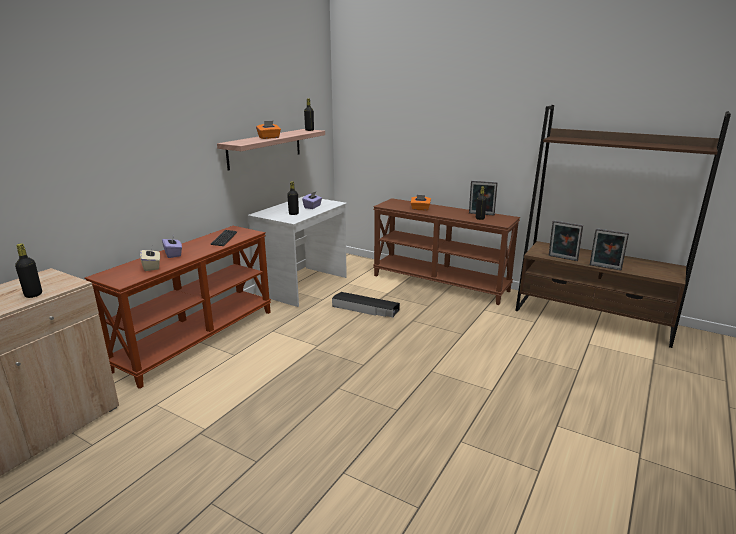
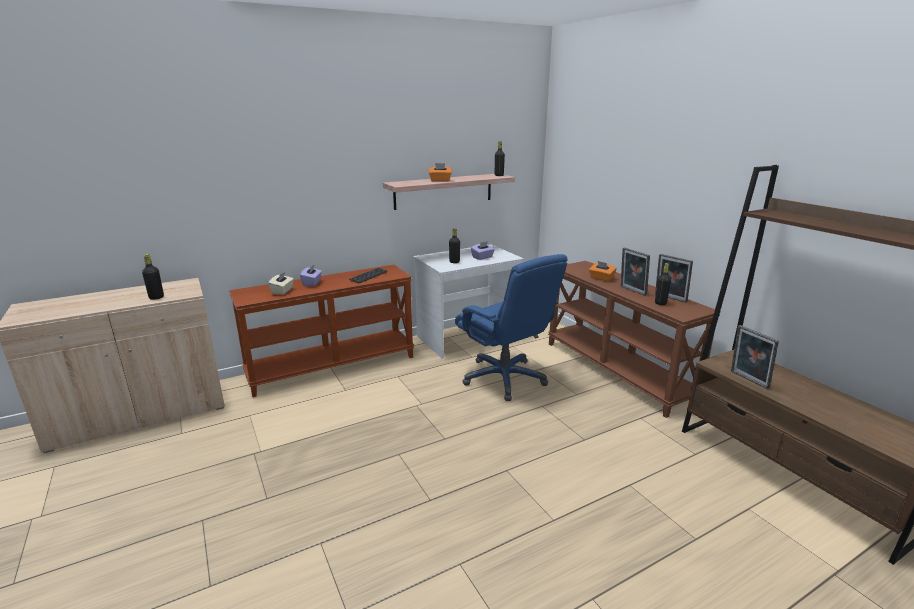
camera: 30 degrees right, 0 degrees up
(365, 308) = (505, 378): black storage box -> blue office chair
(605, 268) = (801, 410): picture frame -> picture frame (631, 291)

